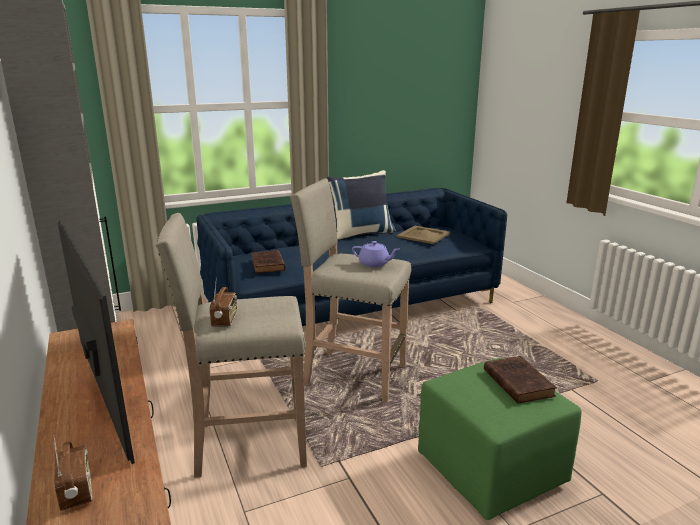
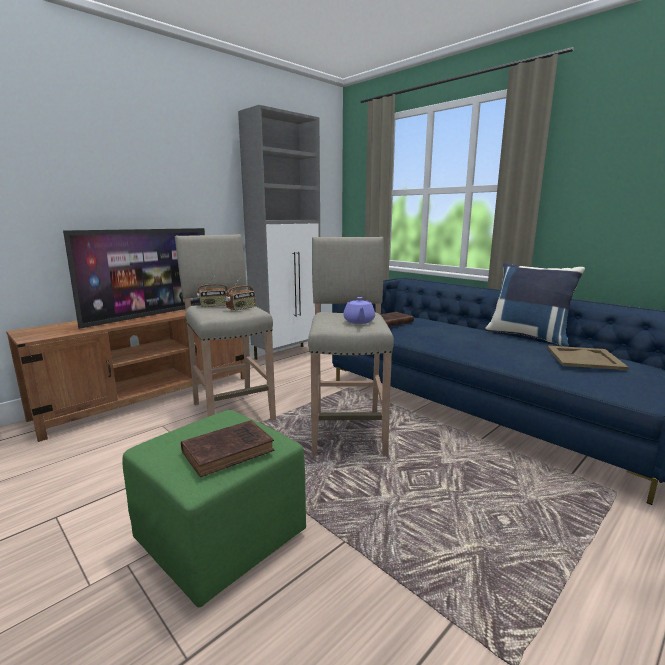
camera: 70 degrees right, 5 degrees down
(77, 491) = (63, 326): radio -> radio (241, 308)

